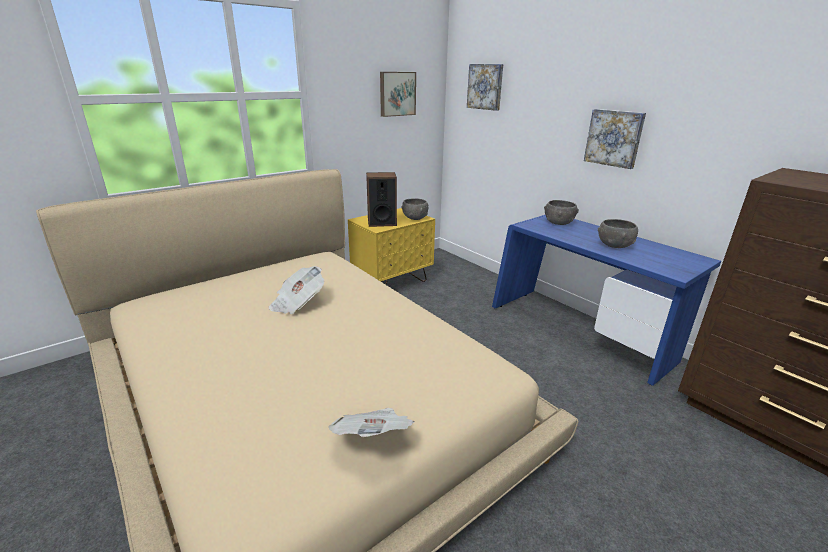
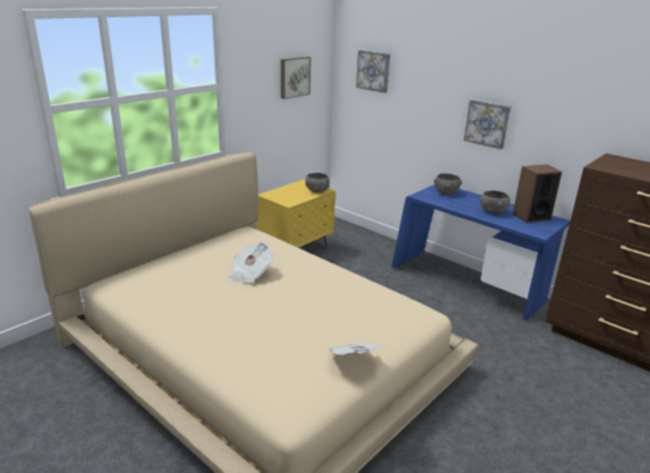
camera: 10 degrees left, 0 degrees up
(382, 222) = (289, 197): speaker -> speaker (531, 217)

